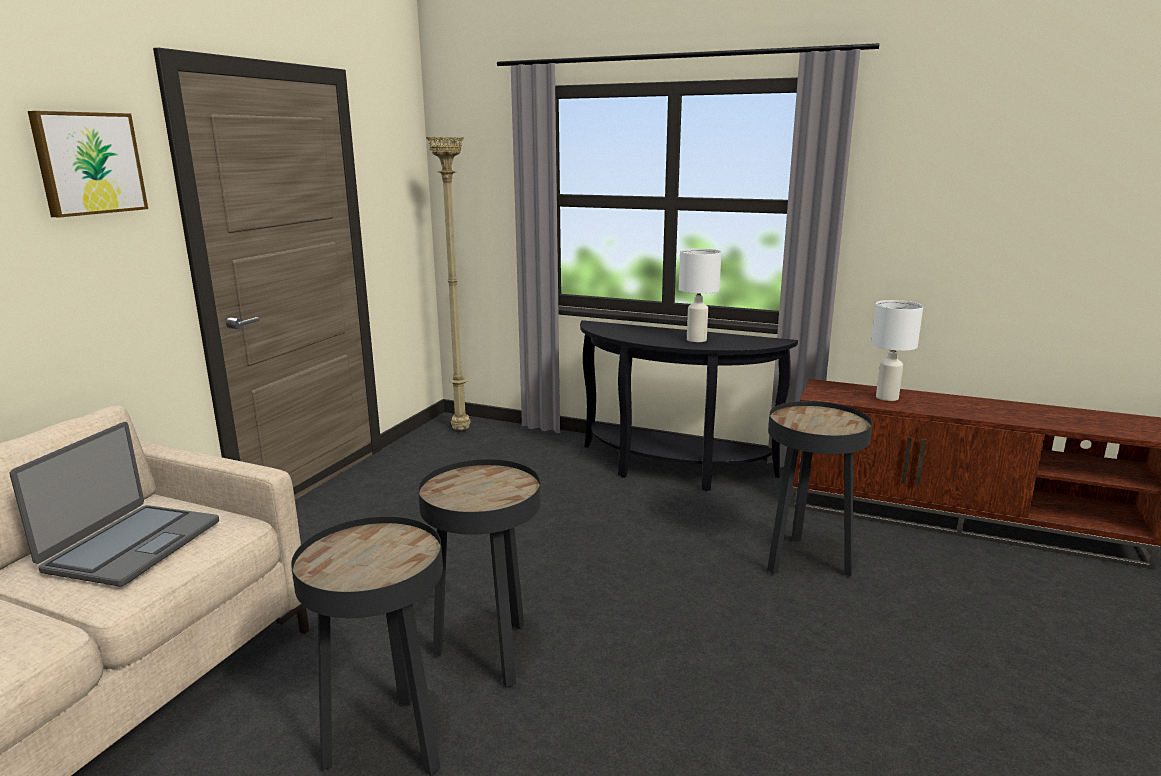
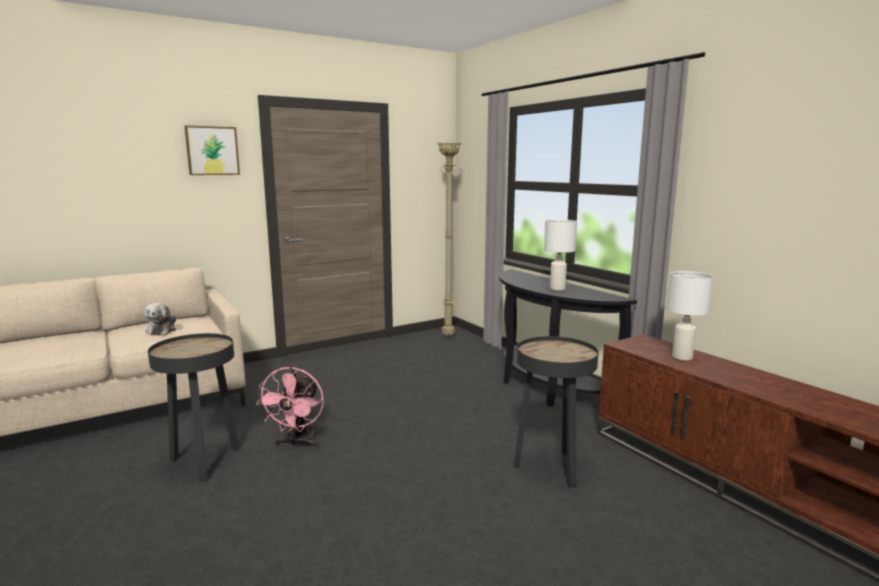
camera: 35 degrees right, 5 degrees down
(132, 546) = (162, 330): laptop -> plush toy
(488, 654) = (298, 444): black side table -> pink fan

